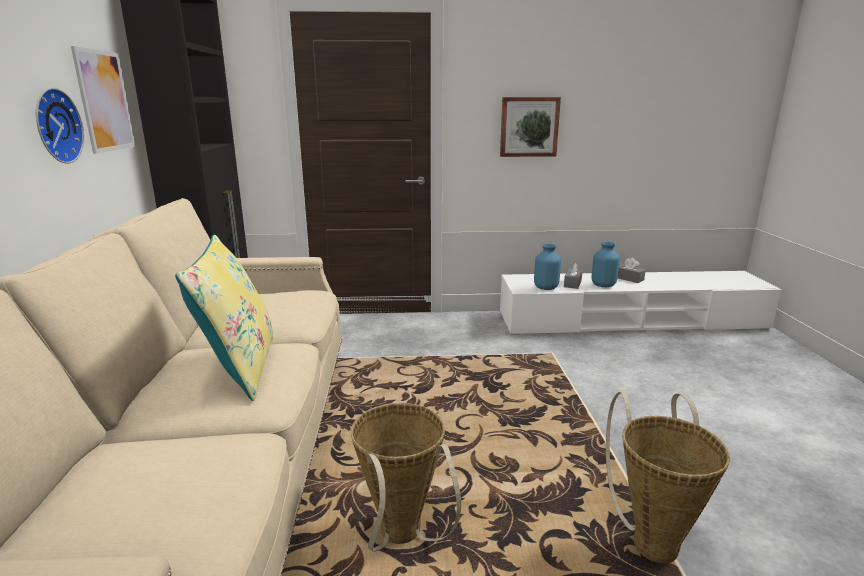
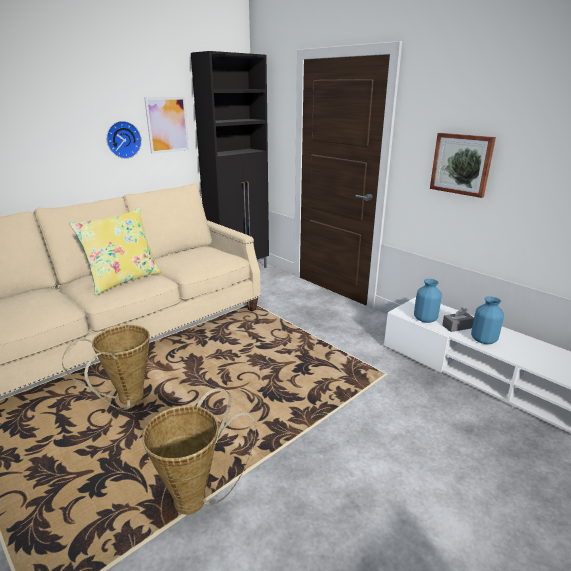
camera: 50 degrees right, 5 degrees up
(629, 278) = (528, 347): grey tissue box -> none

